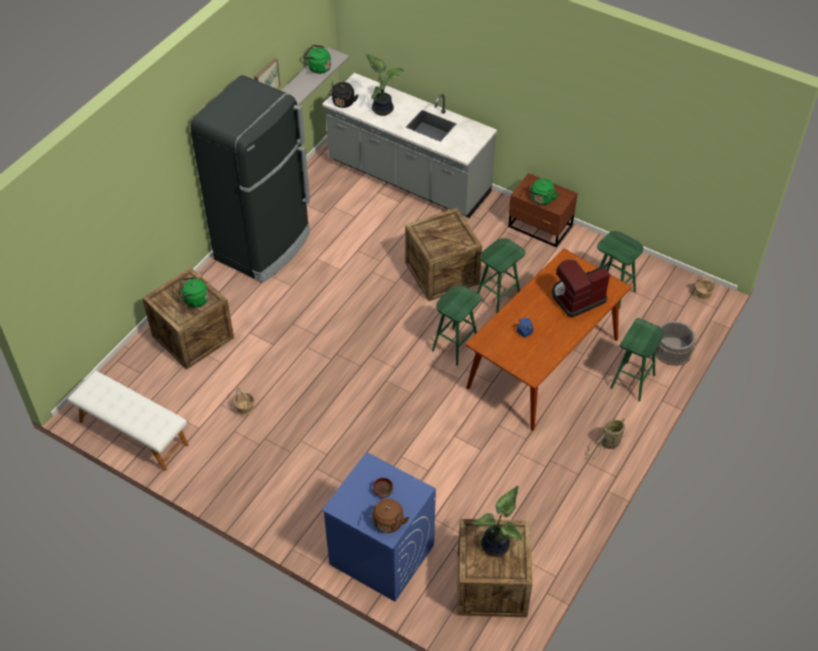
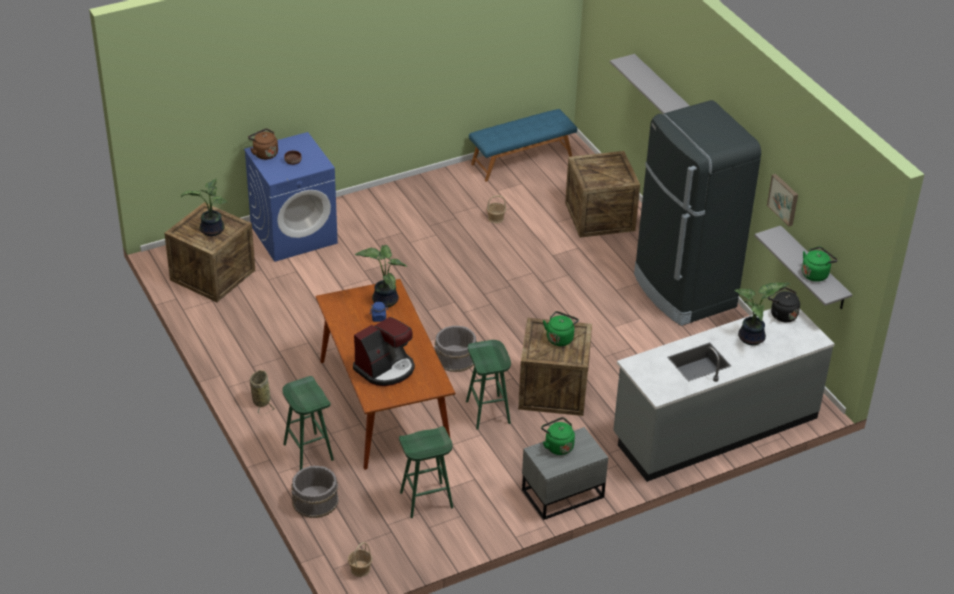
camera: 120 degrees right, 10 degrees down
(133, 433) = (521, 160): white bench -> blue bench
(135, 206) = (662, 90): none -> grey shelf
(194, 300) = (597, 174): green kettle -> green kettle (560, 338)
(455, 346) = (455, 358): green stool -> grey bucket
(501, 340) = (383, 300): none -> potted plant
(540, 227) = (561, 493): brown nightstand -> grey nightstand
(577, 298) = (385, 368): coffee machine -> coffee machine turned 45 degrees clockwise

